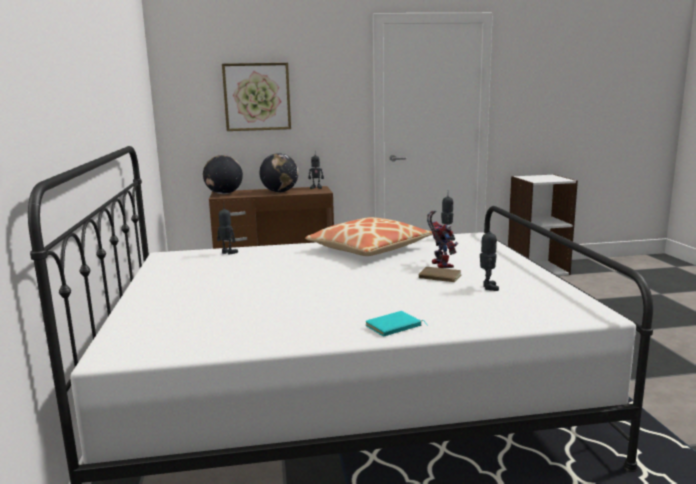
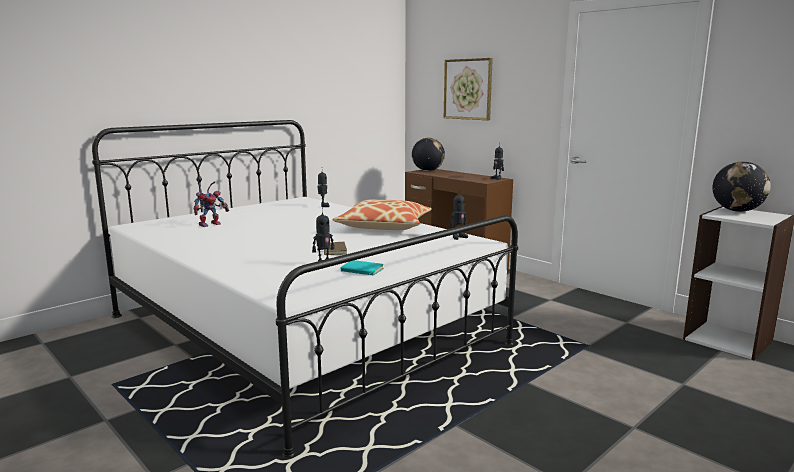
camera: 55 degrees right, 0 degrees up
(280, 192) = (461, 176): globe -> globe (737, 211)
(394, 327) = (210, 257): turquoise book -> turquoise book (361, 270)
(439, 264) = (369, 246): toy robot -> toy robot (210, 224)

